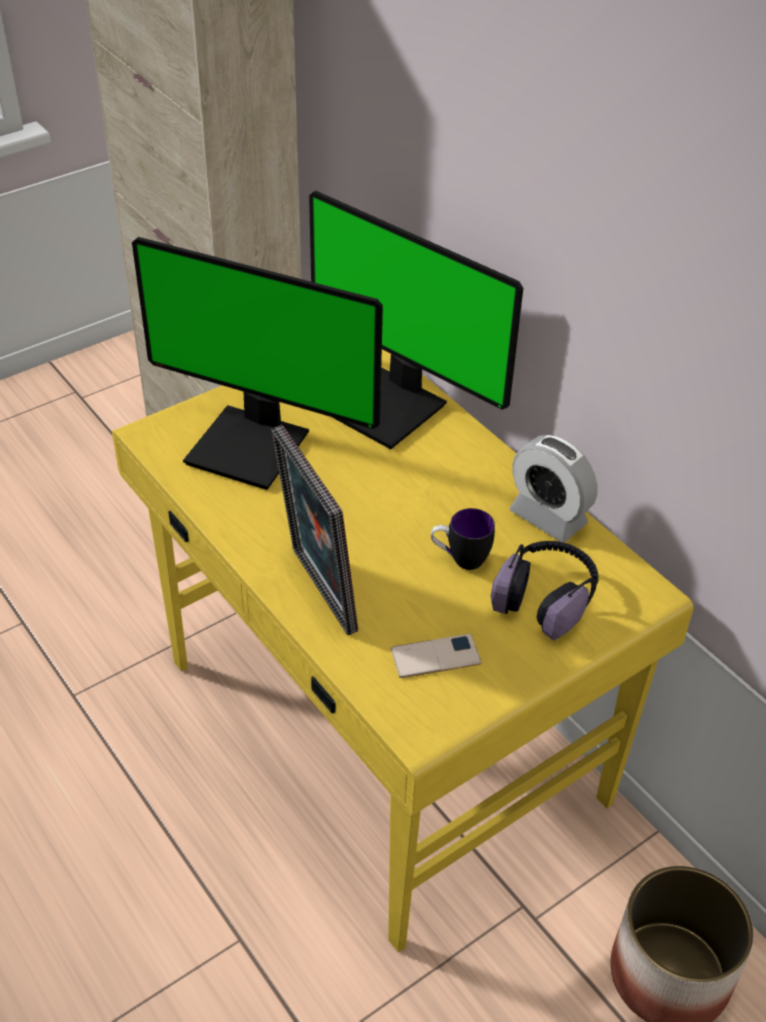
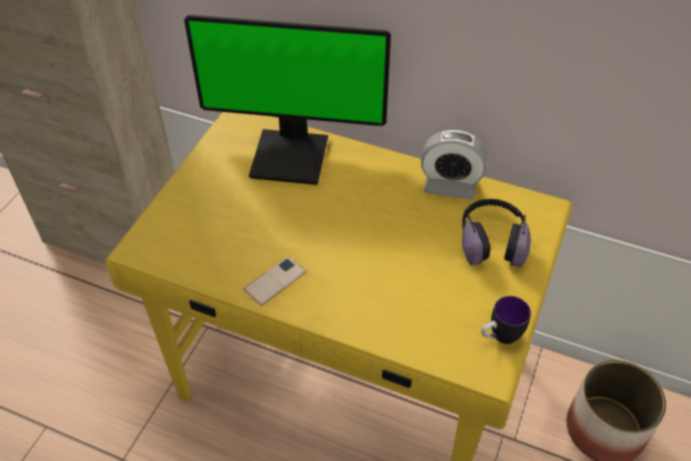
camera: 30 degrees left, 5 degrees up
(252, 446) = (220, 224): monitor -> none
(316, 592) = (349, 309): picture frame -> none
(435, 656) = (459, 315): phone -> phone (275, 281)
(460, 559) = (421, 240): mug -> mug (499, 337)

